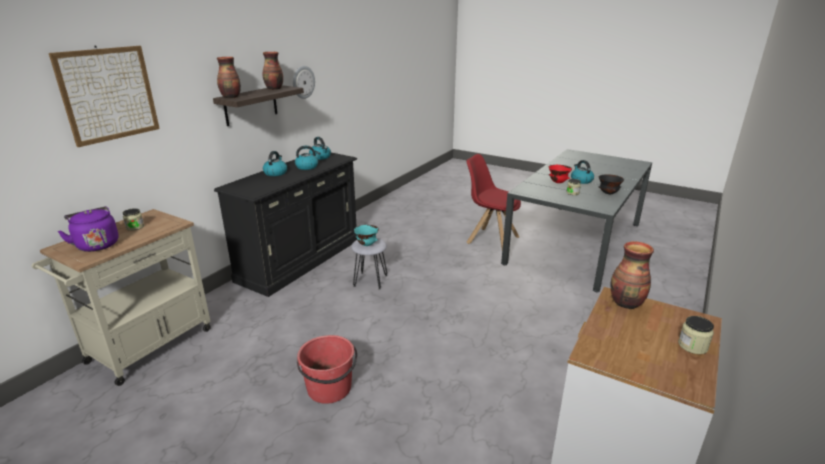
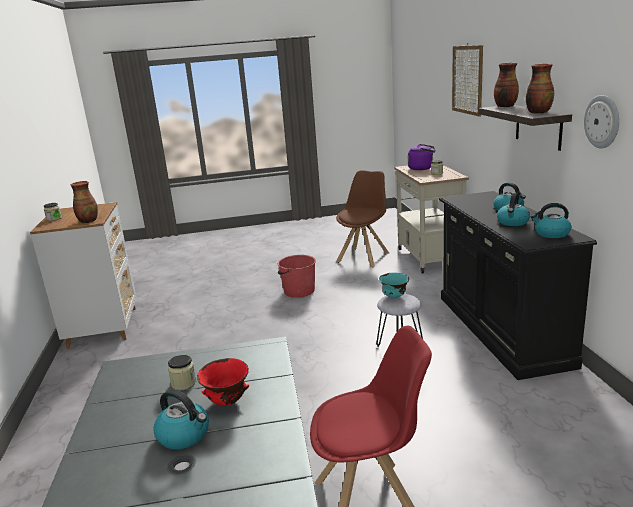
camera: 140 degrees right, 5 degrees down
(166, 403) = (364, 256): none -> brown chair
(608, 193) = (116, 413): black bowl -> none

